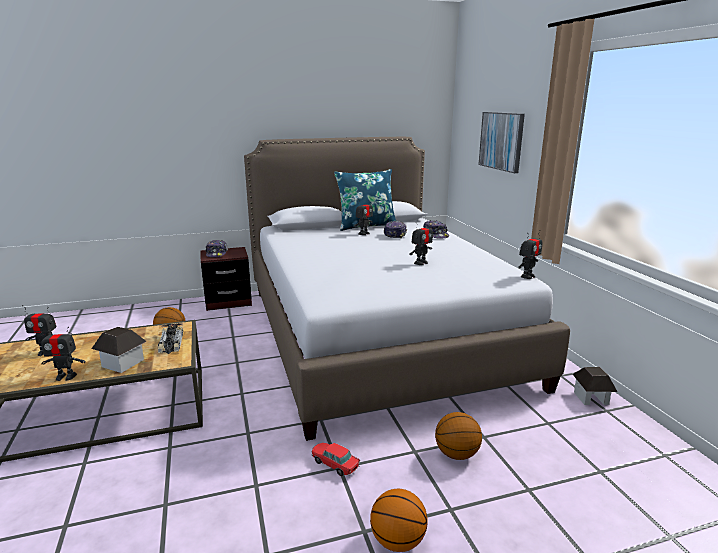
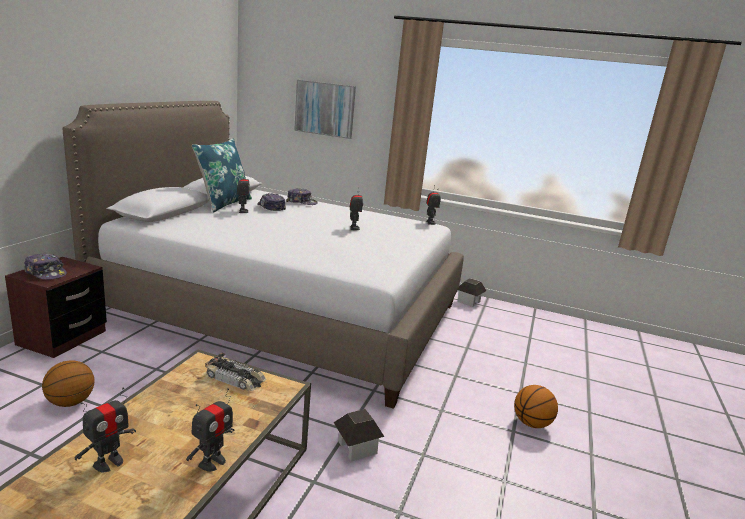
camera: 55 degrees left, 0 degrees up
(122, 363) = (237, 417): toy house -> toy house (356, 448)
(335, 464) = (435, 410): toy car -> none
(457, 454) = (474, 364): basketball -> none

